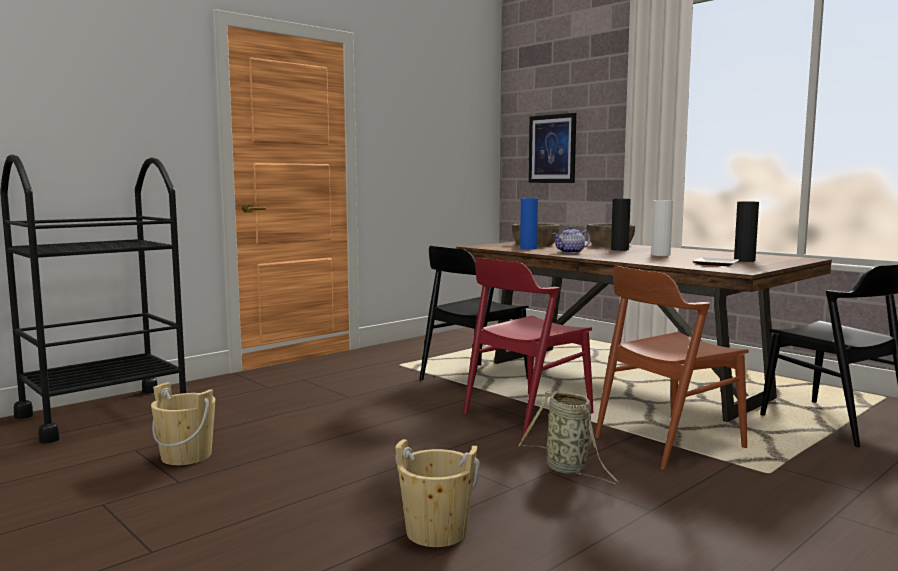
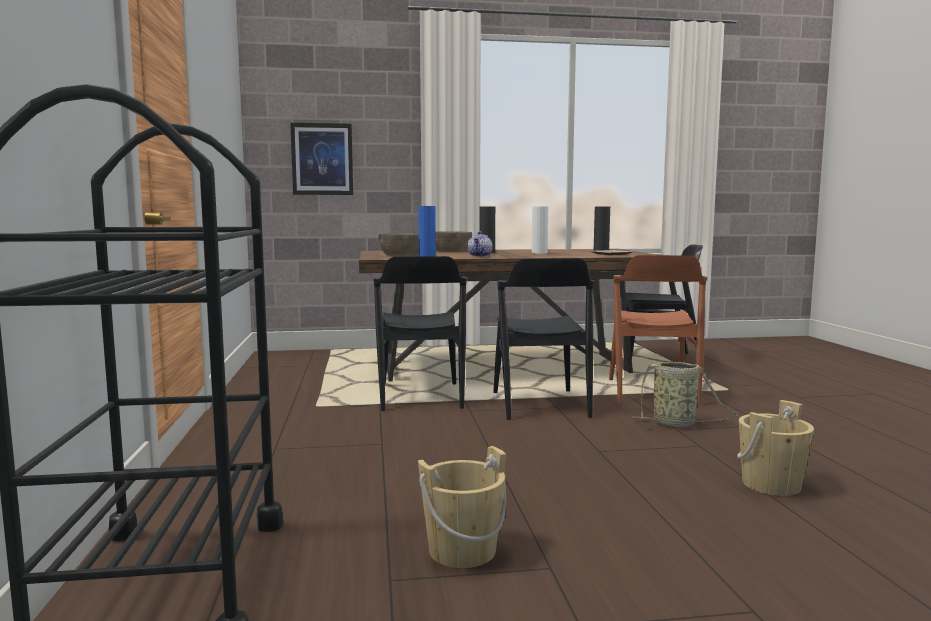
camera: 55 degrees left, 0 degrees up
(527, 413) = (540, 405): red chair -> black chair

